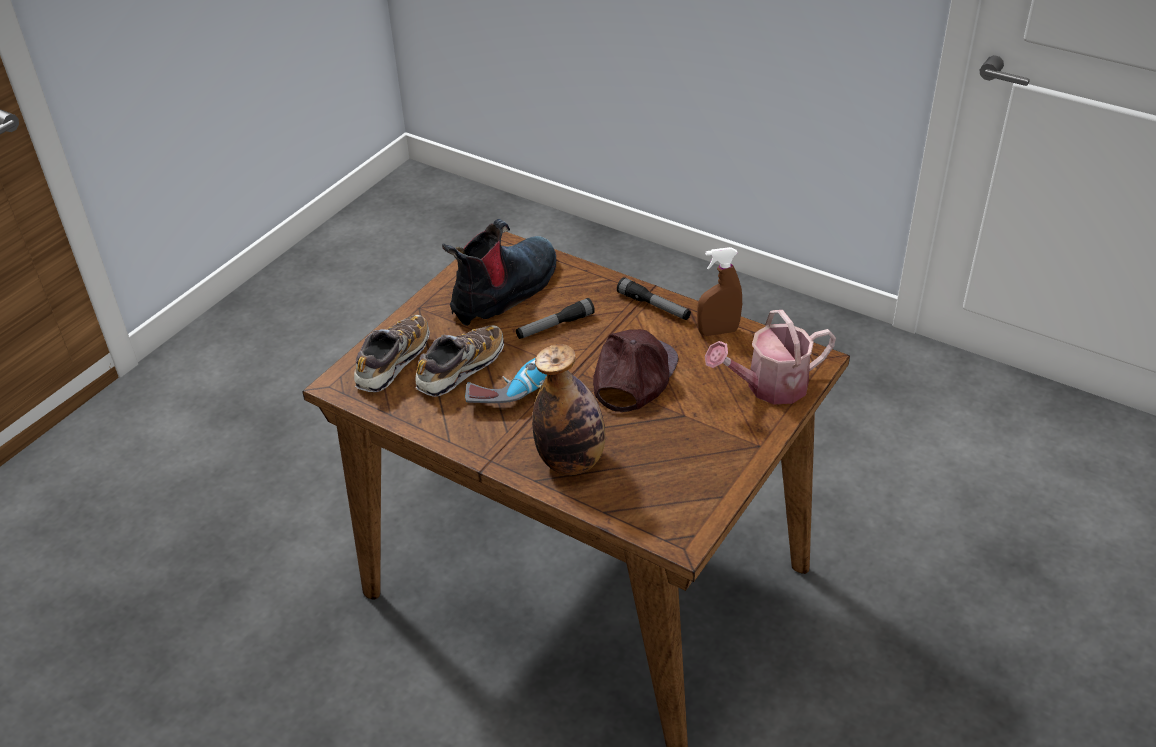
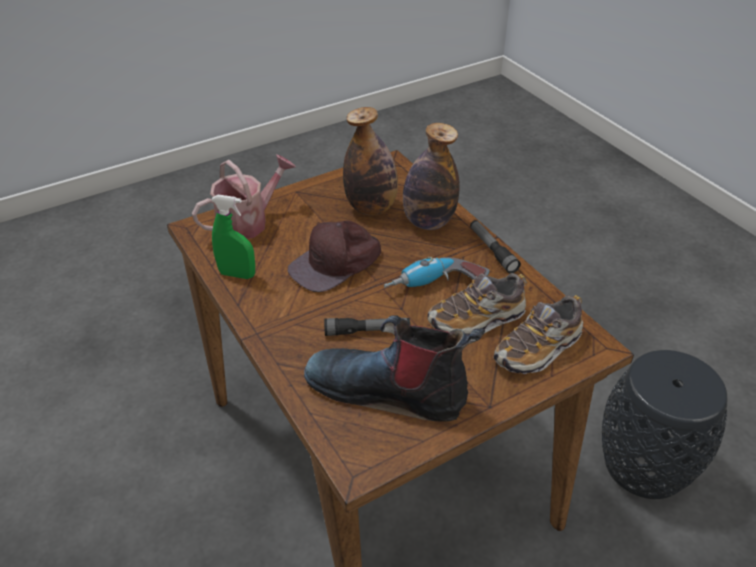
camera: 155 degrees left, 0 degrees up
(281, 697) = (644, 465): none -> black stool
(506, 291) = (389, 390): boot -> boot turned 45 degrees clockwise
(651, 456) = (371, 207): none -> bottle
(654, 306) = (264, 317): flashlight -> flashlight (492, 250)
(718, 331) = (237, 274): brown spray bottle -> green spray bottle
(769, 387) = (248, 222): watering can -> watering can turned 45 degrees counterclockwise

